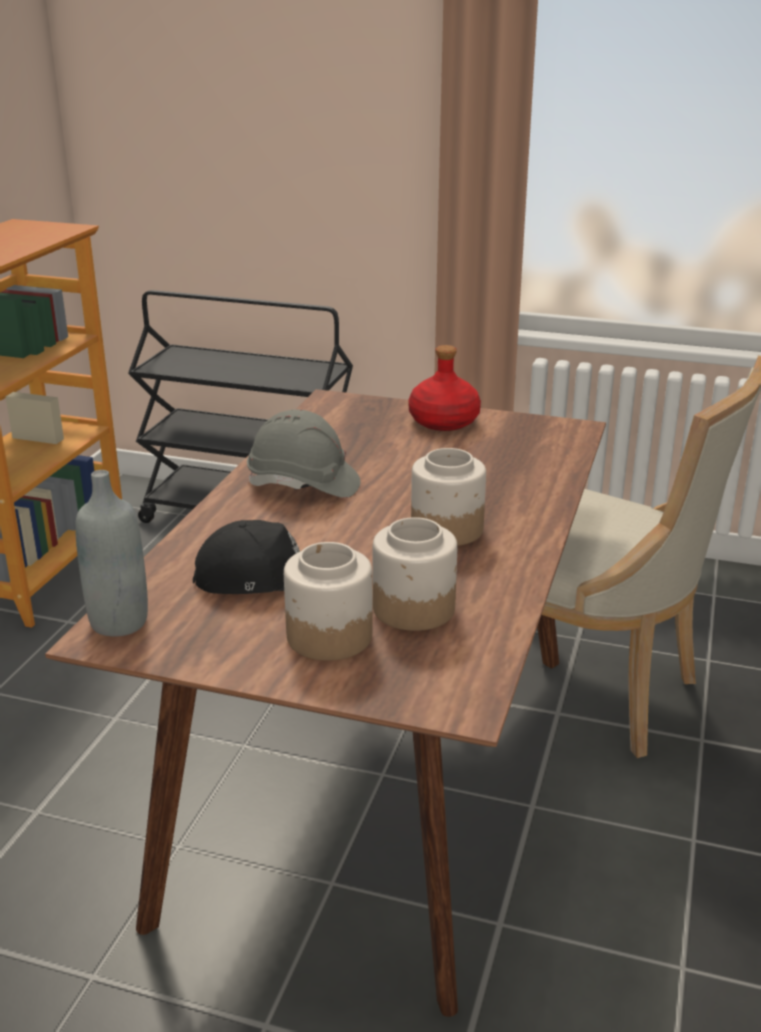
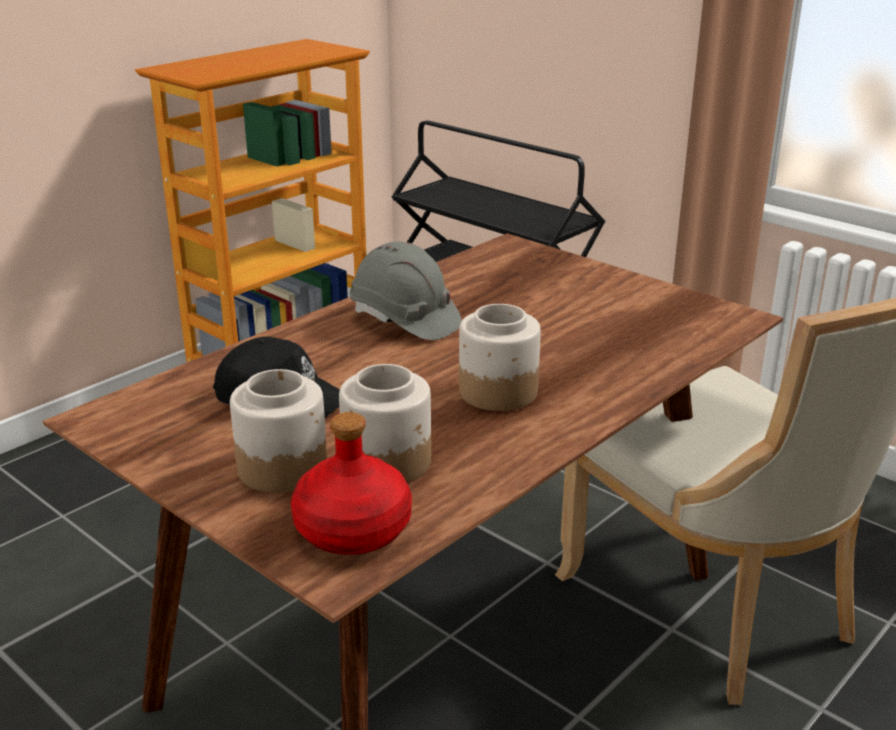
camera: 25 degrees right, 0 degrees up
(119, 622) = (123, 408): grey bottle -> none
(444, 422) = (602, 286): red bottle -> red bottle (352, 530)

